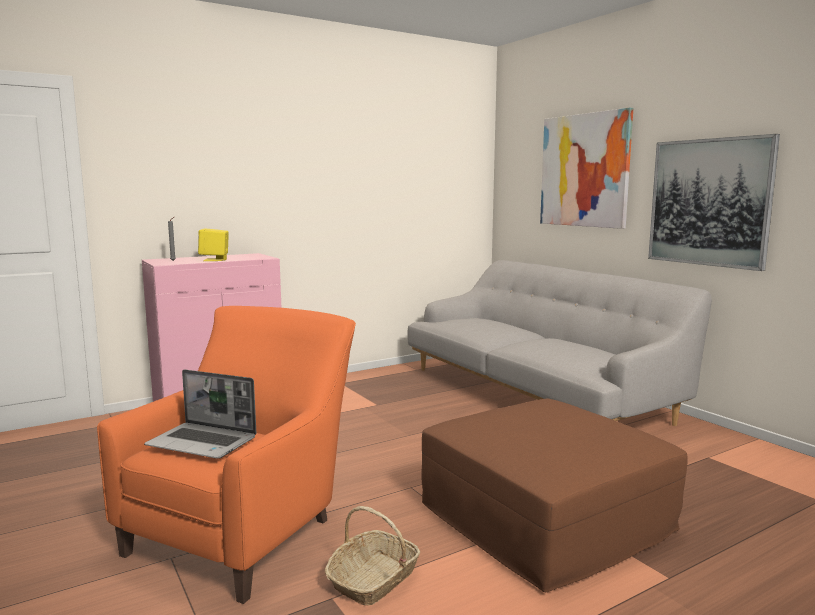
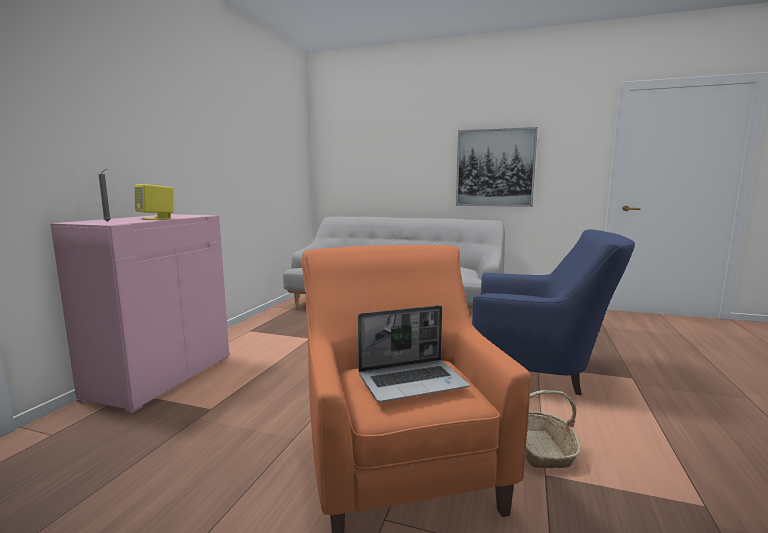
camera: 40 degrees left, 0 degrees up
(546, 518) = (538, 371): brown ottoman -> blue armchair
(584, 170) = (398, 148): picture -> none

